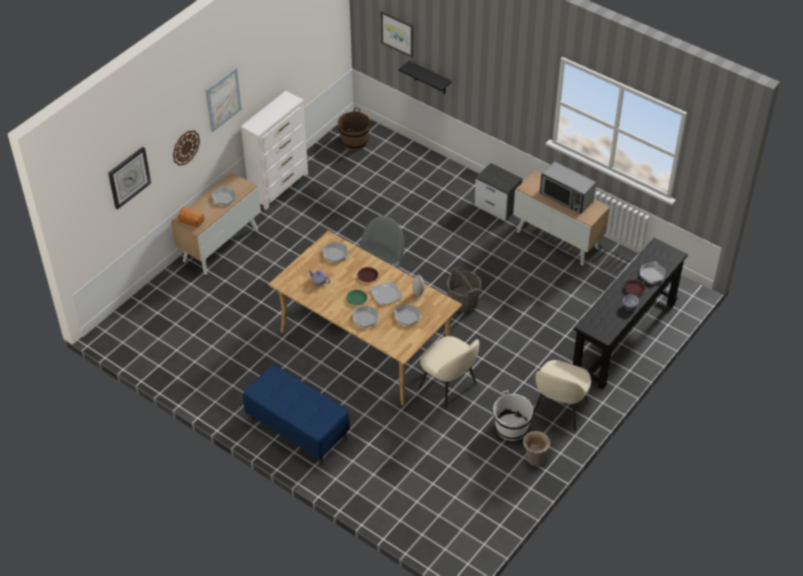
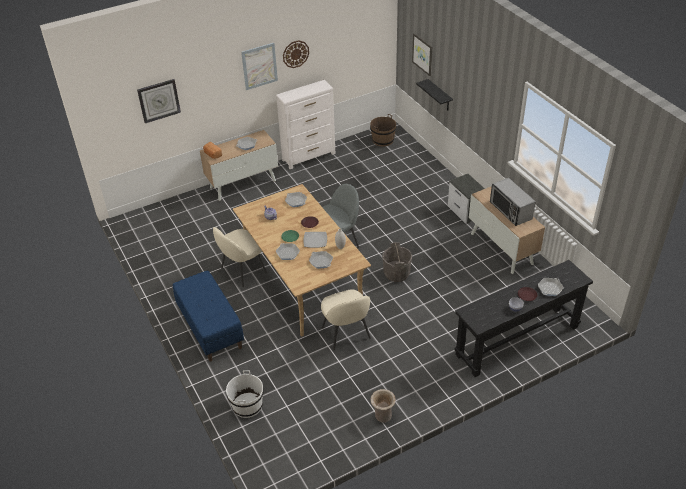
camera: 25 degrees right, 5 degrees down
(185, 147) = (219, 94): wall clock -> wall clock (295, 54)
(511, 428) = (378, 383): white bucket -> white bucket (247, 405)
(558, 410) = (427, 382): beige chair -> beige chair (242, 271)

